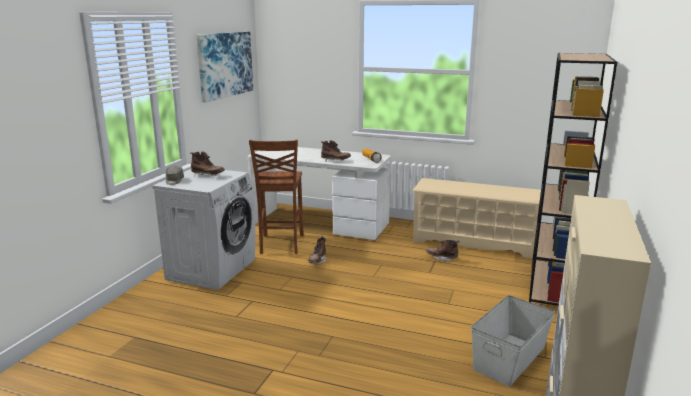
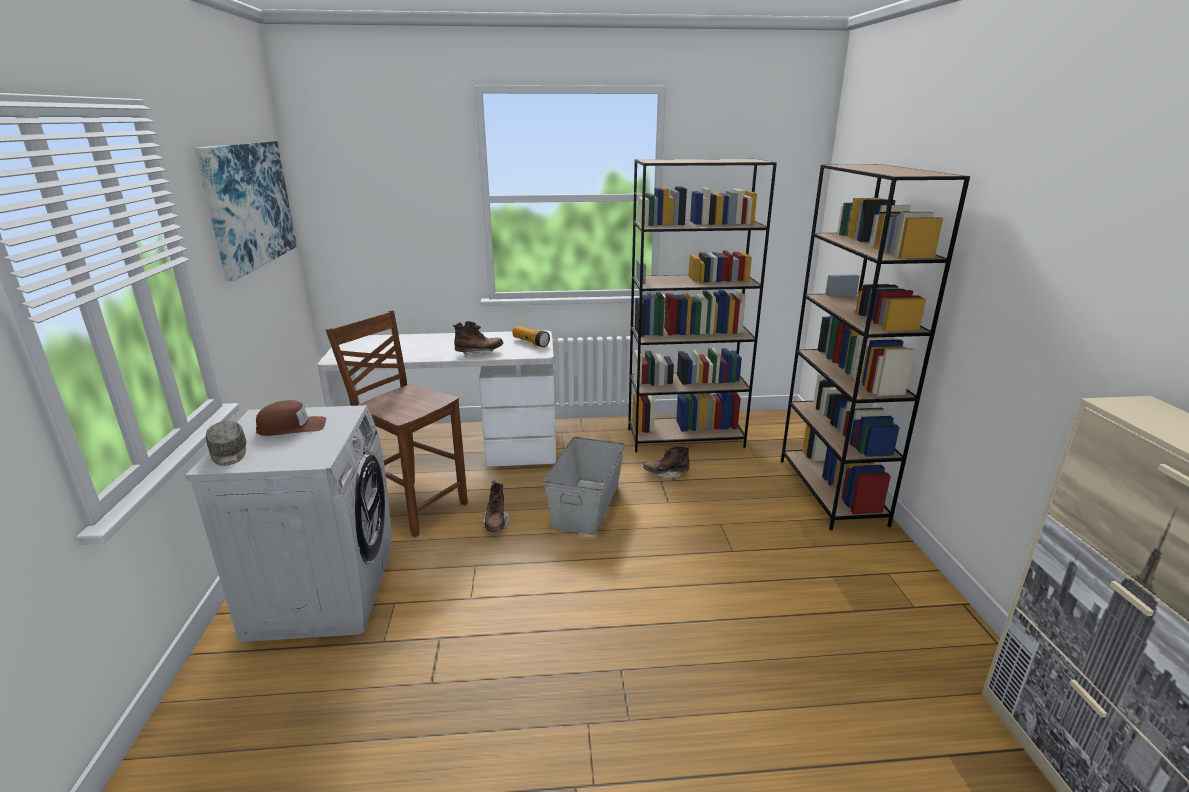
camera: 25 degrees left, 5 degrees up
(208, 175) = (292, 427): brown boot -> brown cap
(280, 244) = (414, 505): brown chair -> brown chair turned 150 degrees clockwise
(474, 242) = (685, 437): beige shoe rack -> beige bookcase
(510, 358) = (879, 624): grey storage box -> grey storage box (587, 505)

